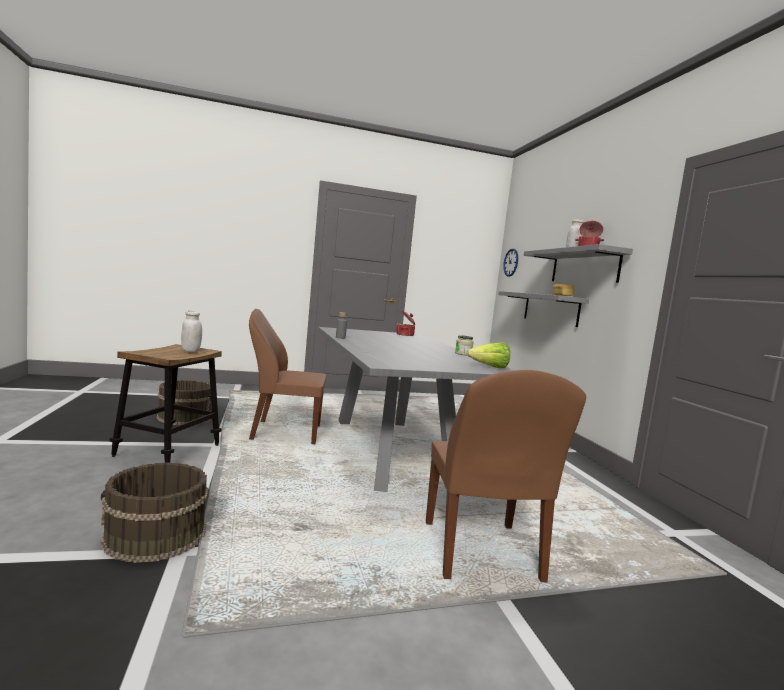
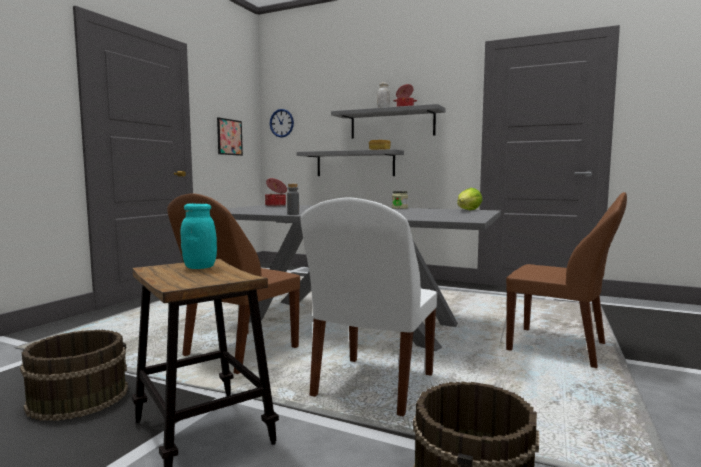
camera: 50 degrees left, 0 degrees up
(190, 351) = (200, 267): white jar -> turquoise jar
(273, 480) = (372, 386): none -> white chair
(454, 273) = (229, 137): none -> picture

